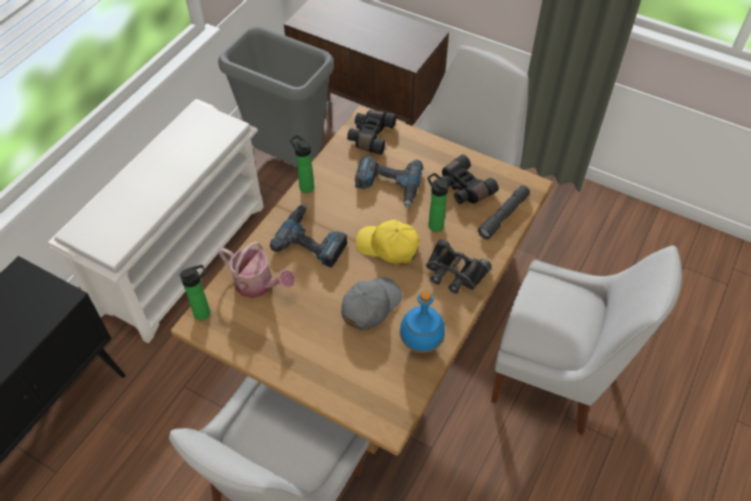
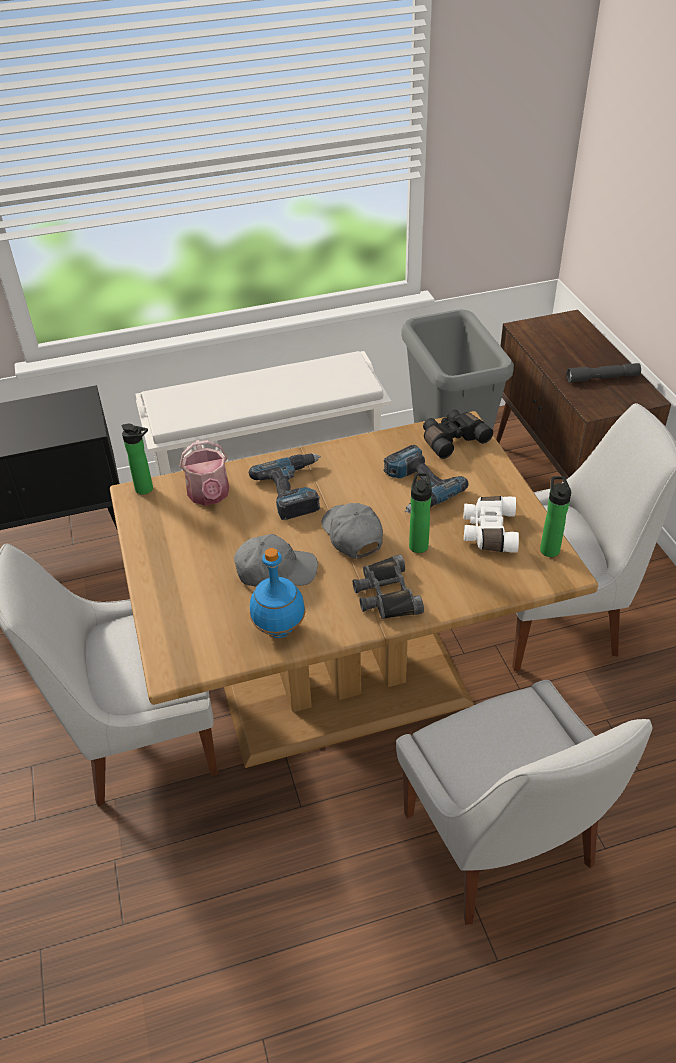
camera: 45 degrees right, 10 degrees down
(305, 186) = (342, 446): bottle -> bottle (549, 548)
(388, 246) = (352, 535): yellow cap -> grey cap
(463, 188) = (488, 532): black binoculars -> white binoculars
(503, 216) = (499, 580): grey flashlight -> grey flashlight (602, 378)

